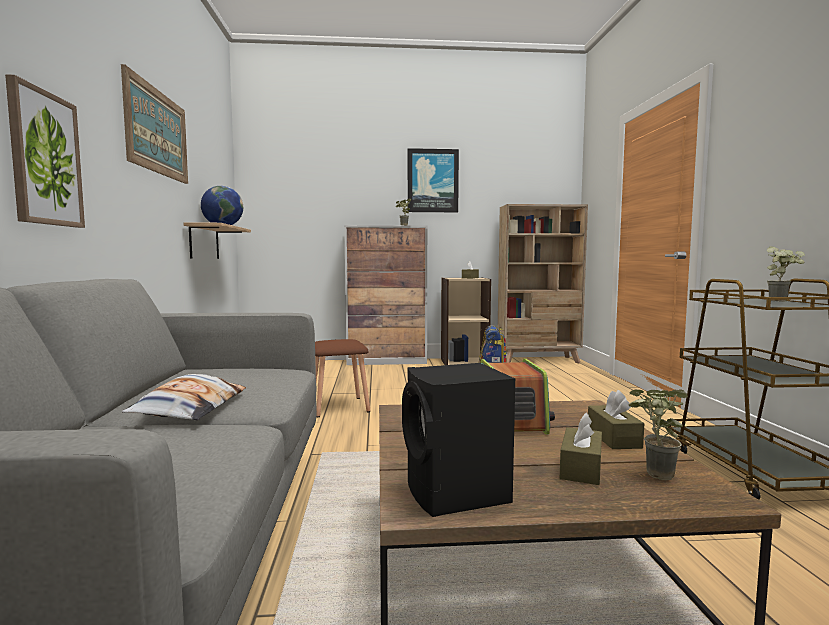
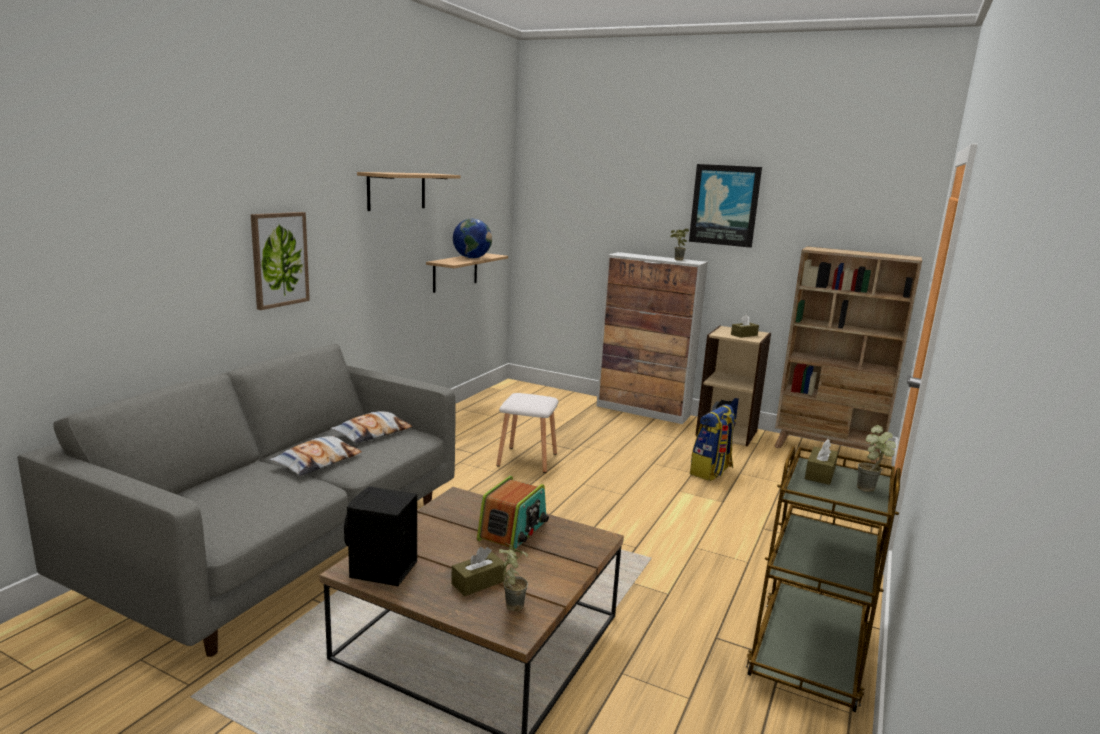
camera: 30 degrees right, 10 degrees up
(157, 132) = (396, 191): picture -> shelf
(224, 376) = (372, 433): none -> pillow
(340, 407) = (527, 460): brown stool -> white stool
(613, 438) = (549, 571): brown tissue box -> brown tissue box (820, 474)

